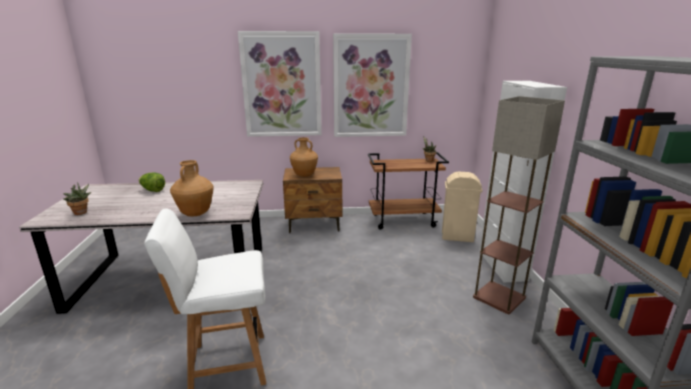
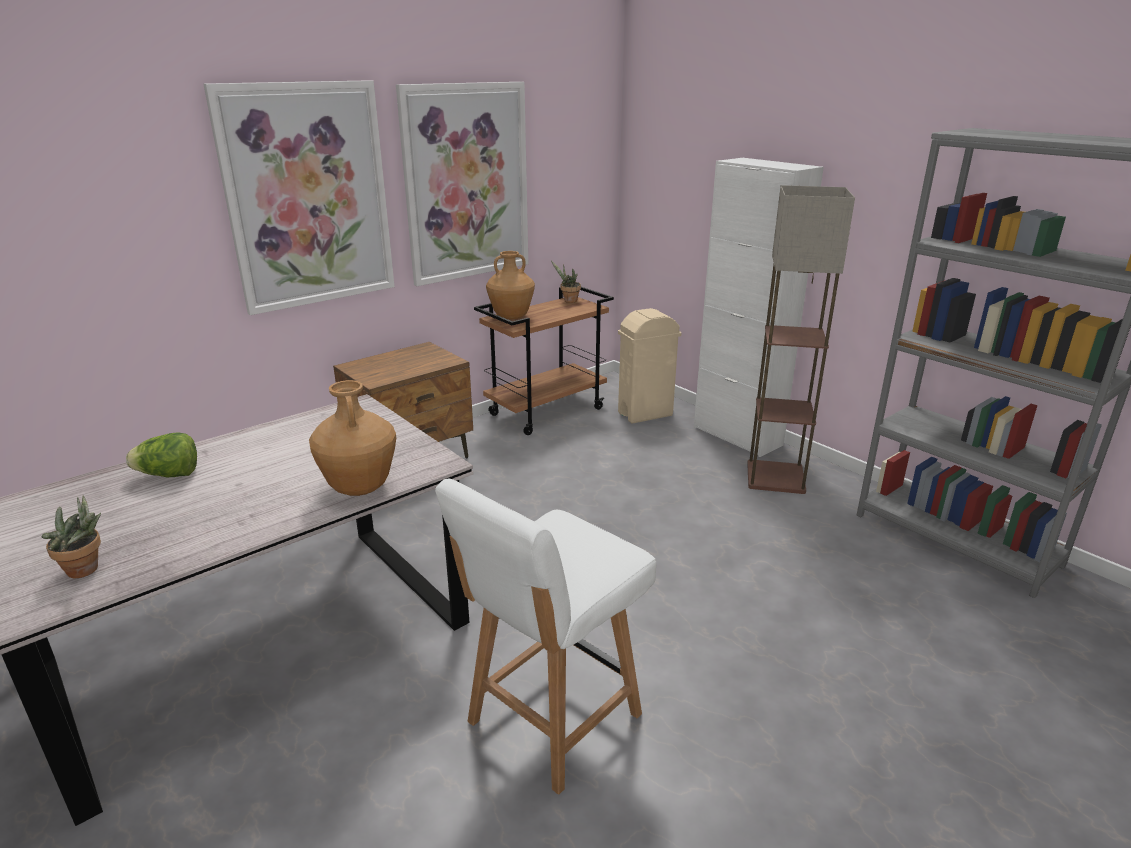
camera: 35 degrees left, 5 degrees up
(304, 175) = (394, 371): brown vase -> brown vase (511, 317)

